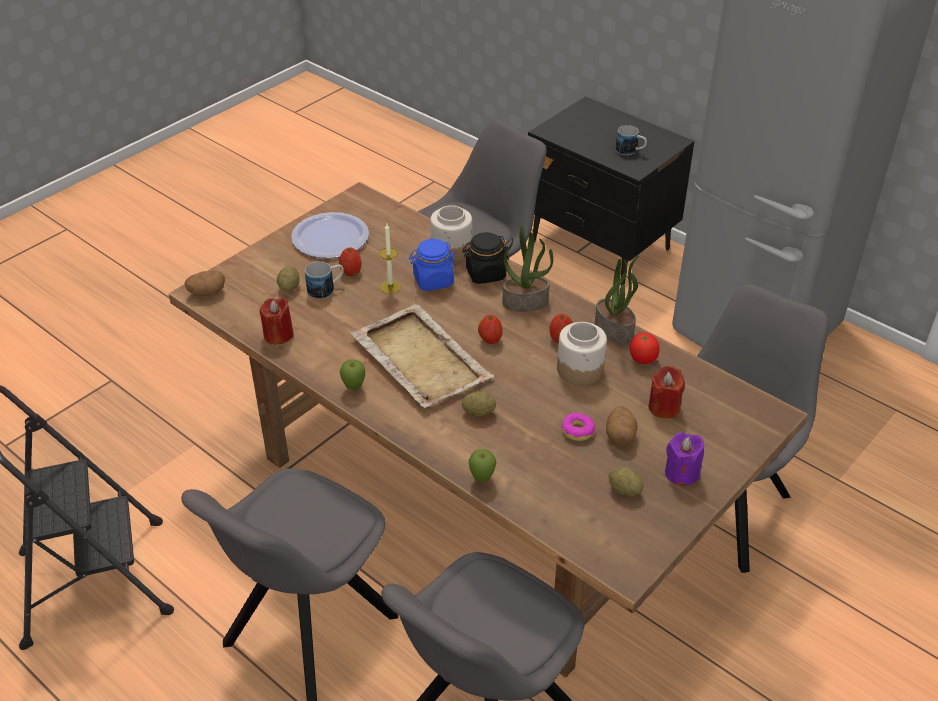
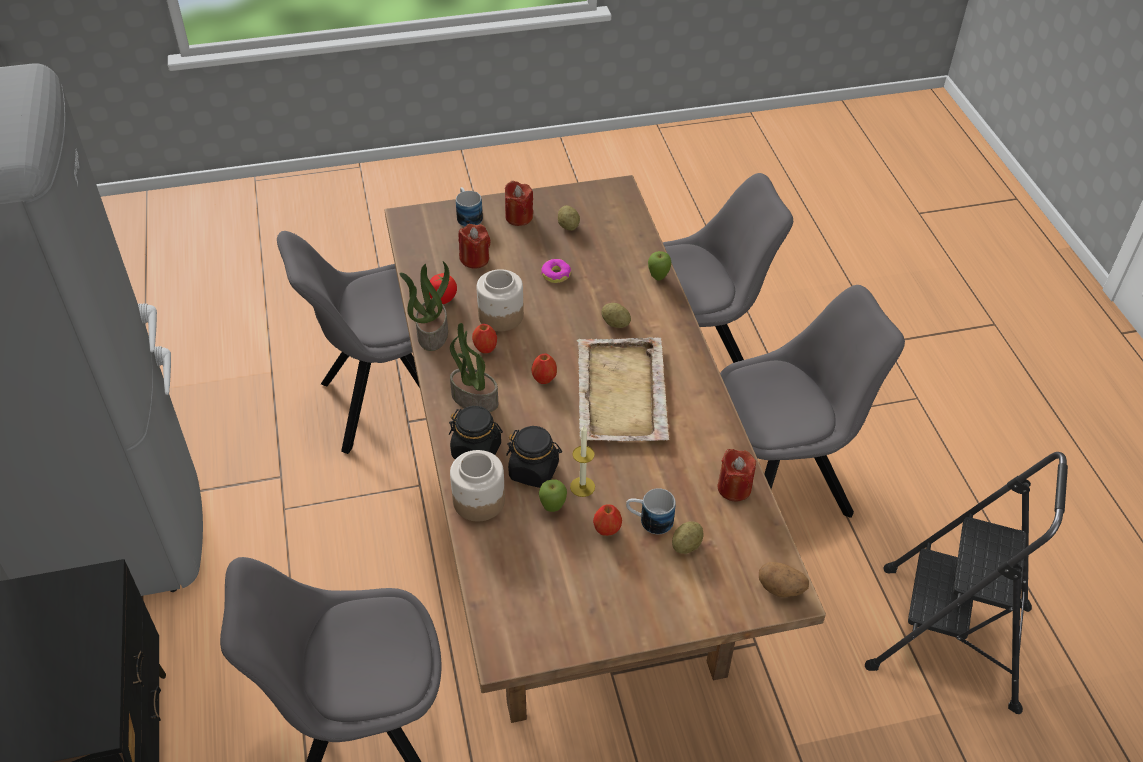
camera: 145 degrees left, 5 degrees up
(330, 237) = (592, 597): plate -> none
(354, 388) = (700, 395): apple -> apple (552, 508)
(433, 280) = (534, 471): blue jar -> black jar
(620, 435) = (529, 257): potato -> none
(630, 151) = (62, 615): mug -> mug (468, 216)
(681, 473) = (519, 217): purple candle -> red candle

